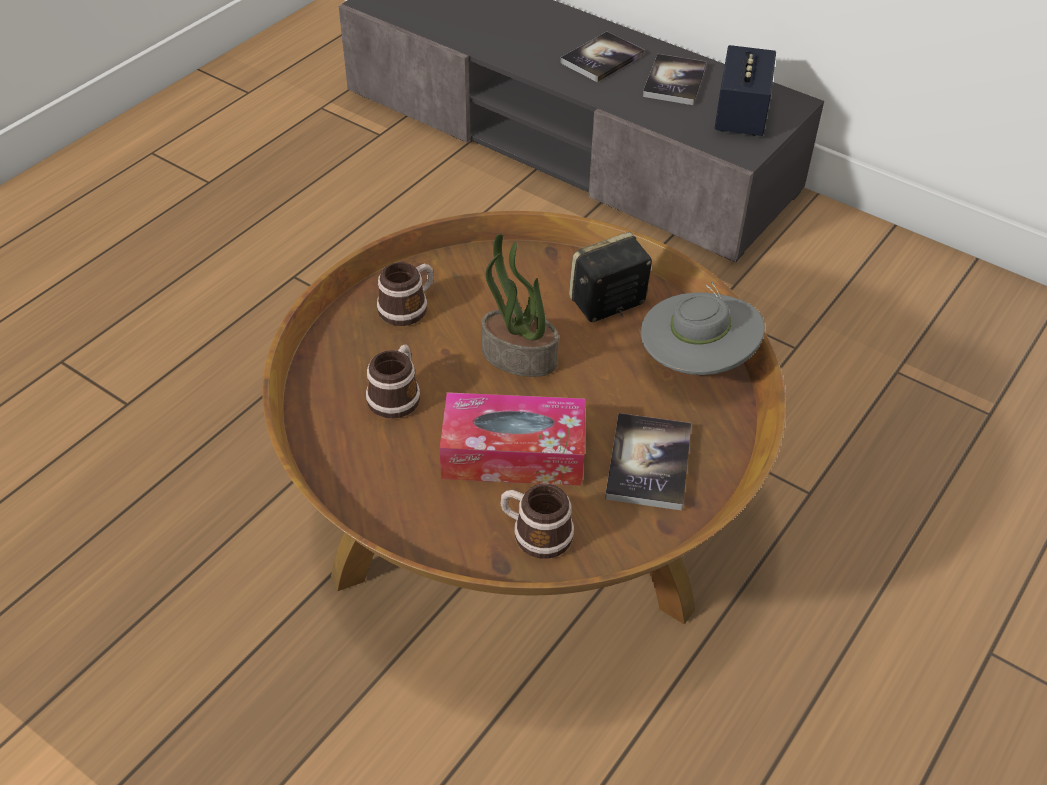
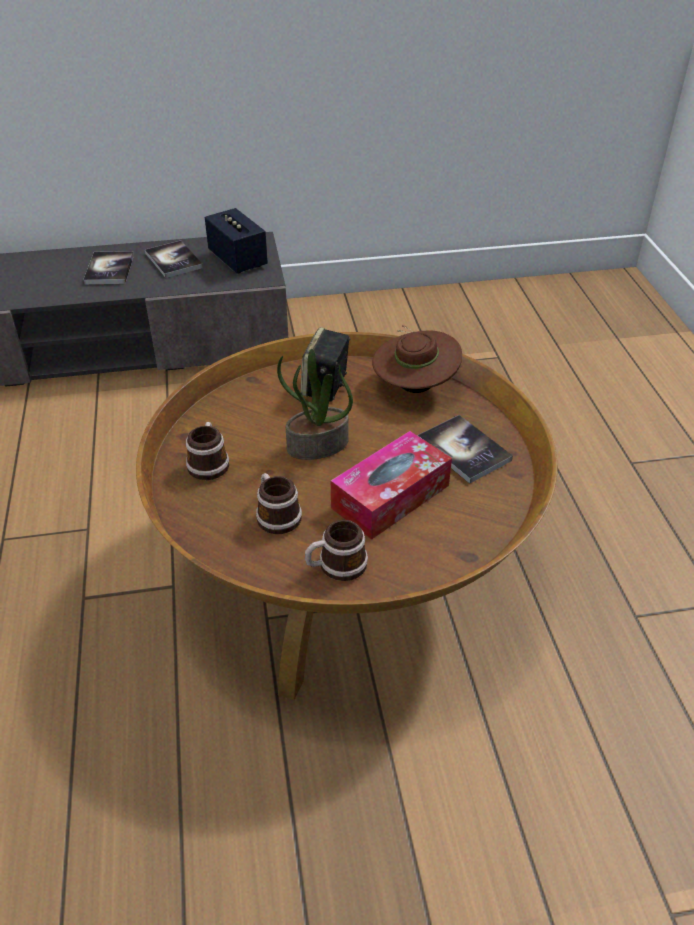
camera: 45 degrees left, 5 degrees down
(535, 532) = (461, 526): mug -> mug (336, 566)
(695, 363) = (414, 387): grey hat -> brown hat

